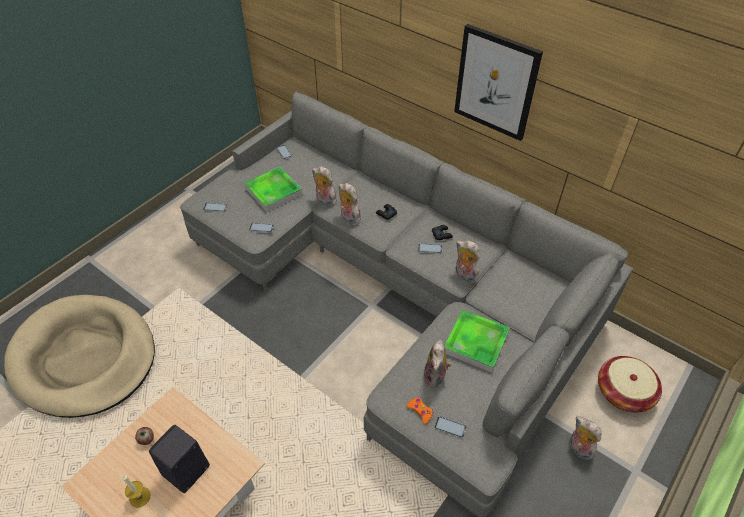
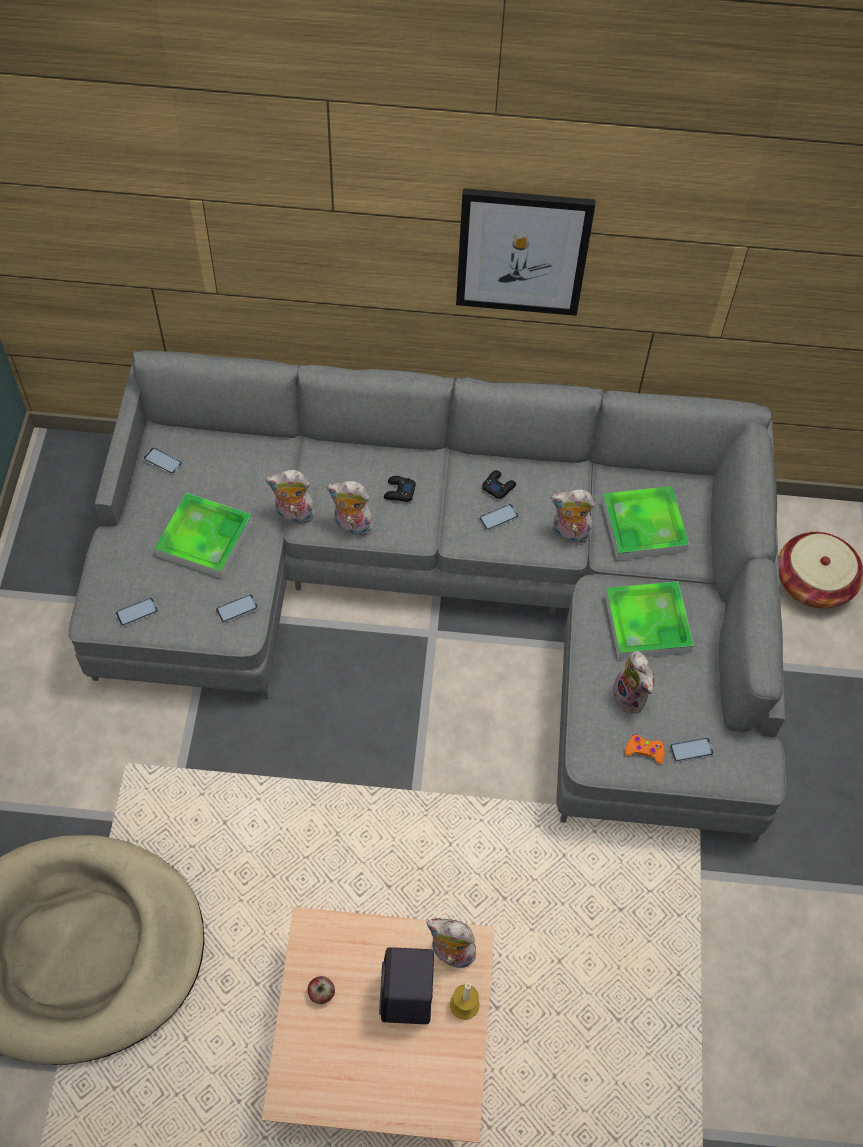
camera: 35 degrees left, 10 degrees up
(139, 497) = (376, 1064): candle -> candle (464, 1004)
(512, 291) = (643, 526): none -> tray
(578, 448) = (805, 684): plush toy -> plush toy (450, 954)

